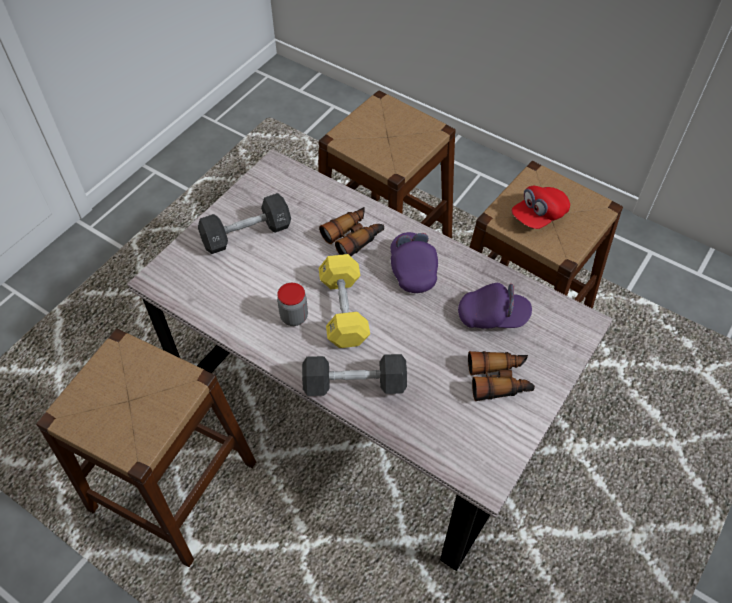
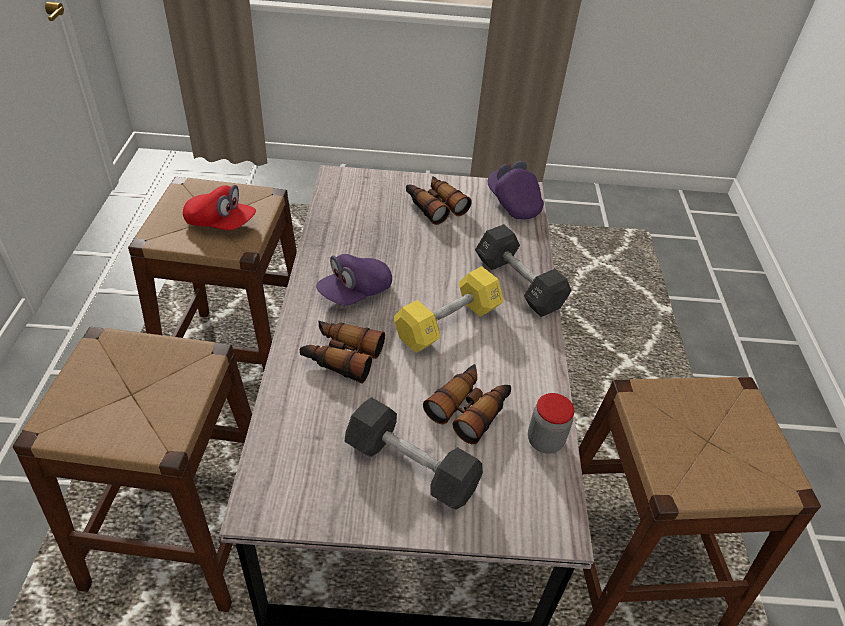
camera: 125 degrees left, 10 degrees down
(263, 282) = (469, 408): none -> binoculars
(294, 317) = (489, 358): jar -> jar (545, 441)
(492, 316) = (372, 225): purple cap -> purple cap (513, 203)

